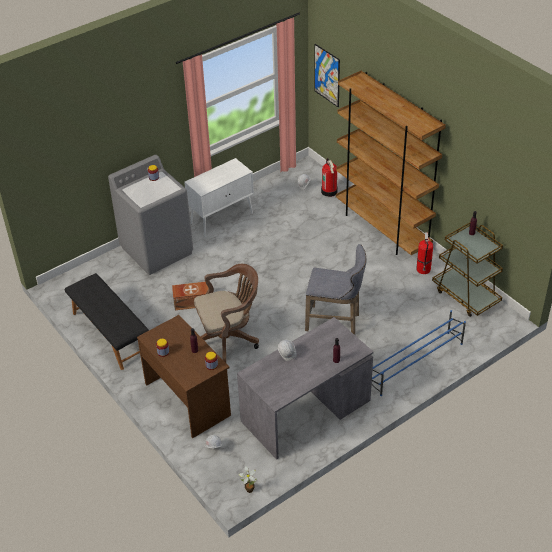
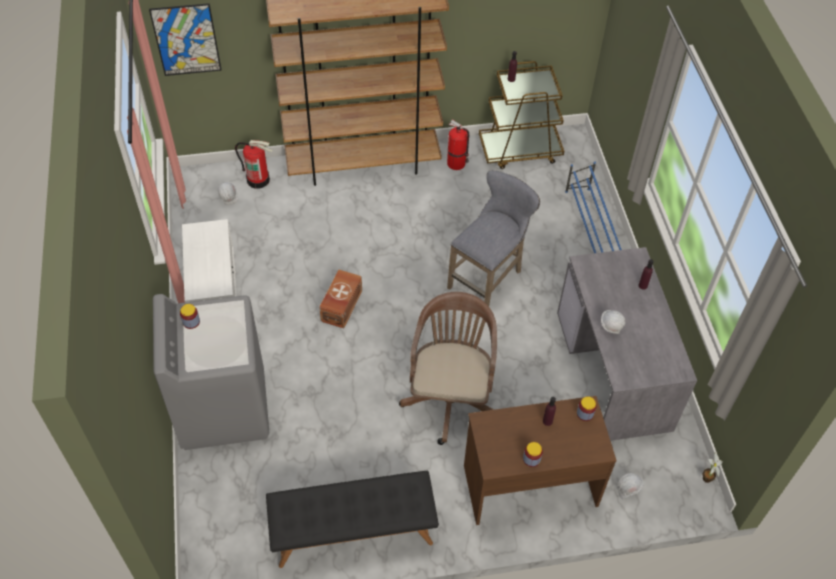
camera: 65 degrees left, 10 degrees up
(191, 301) = (355, 409): brown storage box -> brown storage box (340, 306)

